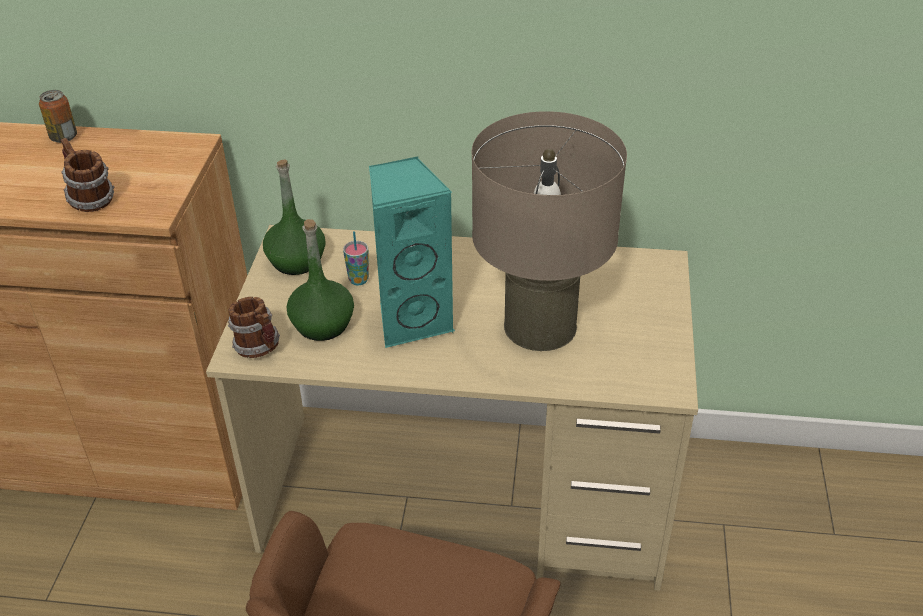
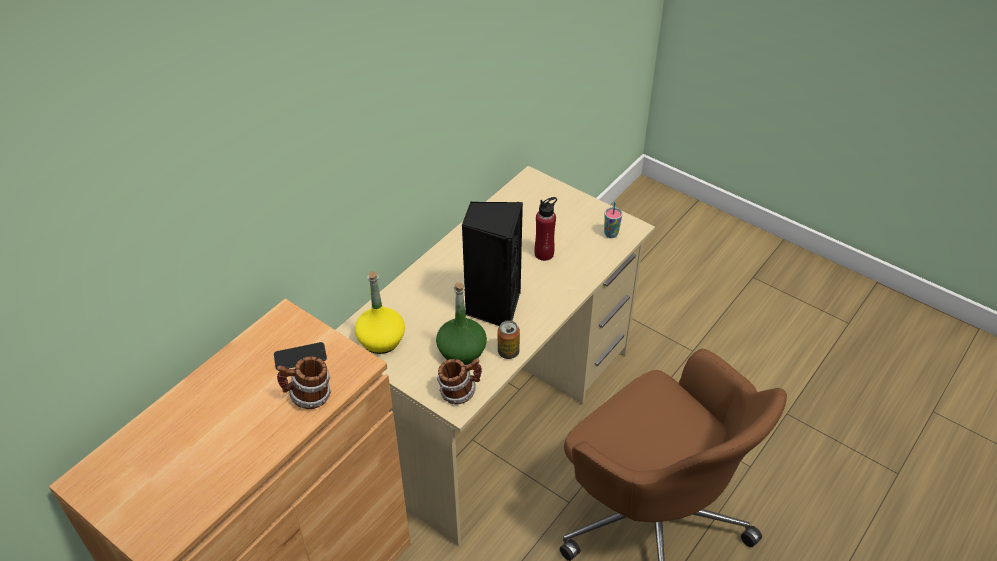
camera: 60 degrees left, 5 degrees up
(64, 137) = (195, 391): can -> can (508, 352)
(142, 174) = (300, 357): none -> phone
(296, 261) = (381, 340): green bottle -> yellow bottle
(358, 280) = (430, 316): cup -> cup (611, 234)
(412, 320) = (493, 307): turquoise speaker -> black speaker
(540, 326) = (544, 254): beige table lamp -> red bottle

